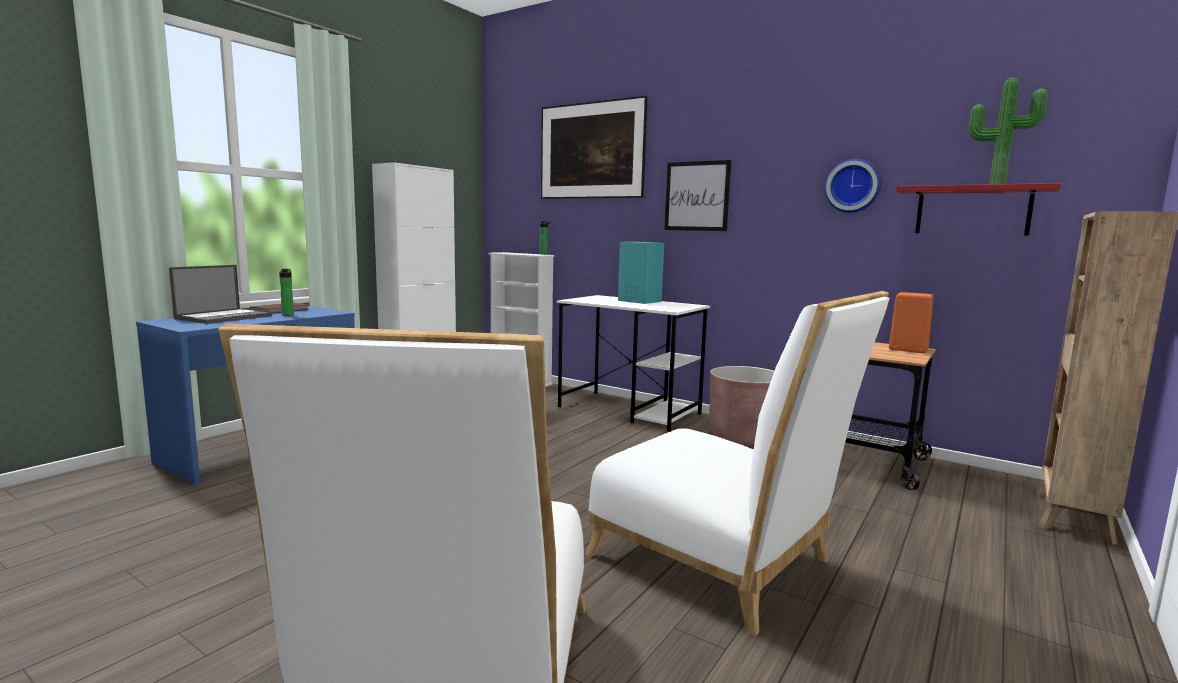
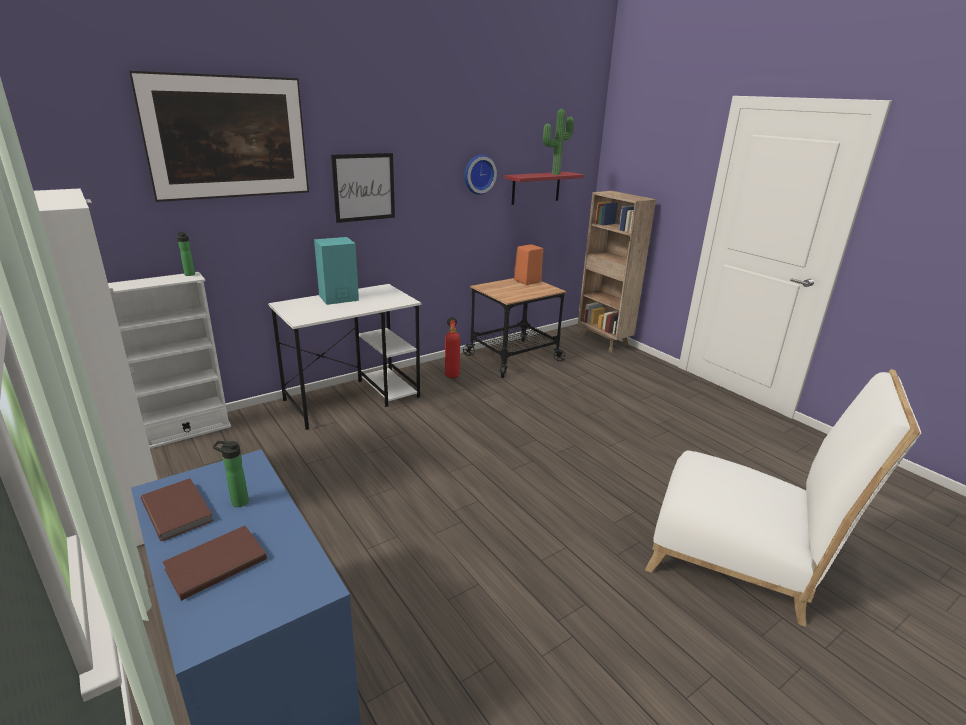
camera: 70 degrees left, 15 degrees up
(224, 317) = (214, 563): laptop -> brown book
(721, 563) = (627, 443): white chair -> none
(742, 437) = (451, 375): brown planter -> fire extinguisher

